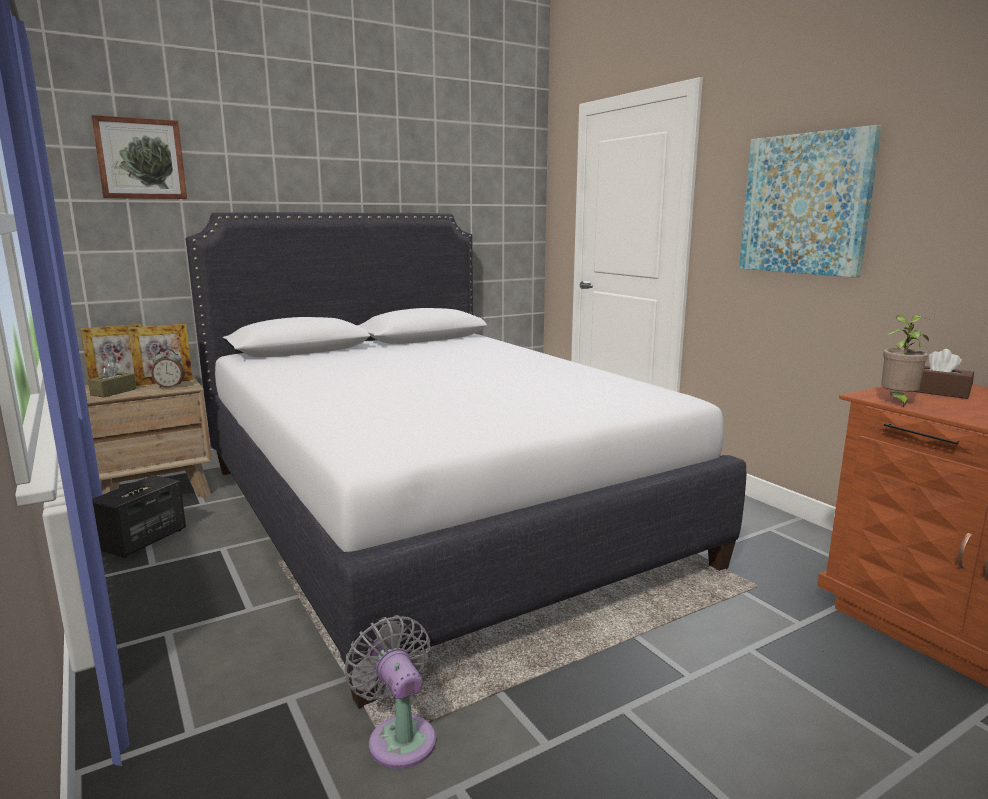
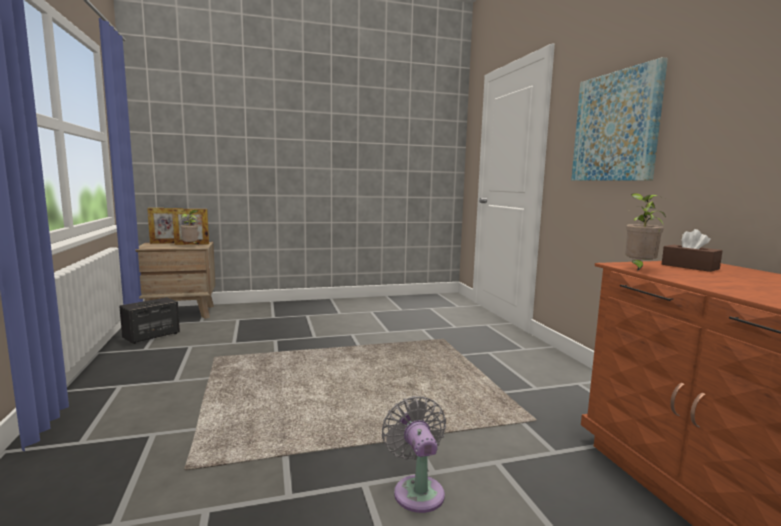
camera: 15 degrees right, 5 degrees down
(113, 392) = (158, 246): brown tissue box -> none
(140, 159) = (193, 109): picture -> none
(170, 387) = (191, 246): alarm clock -> potted plant
(399, 736) = (197, 470): grey fan -> grey fan (417, 490)
(432, 512) = (333, 342): white bed -> none

